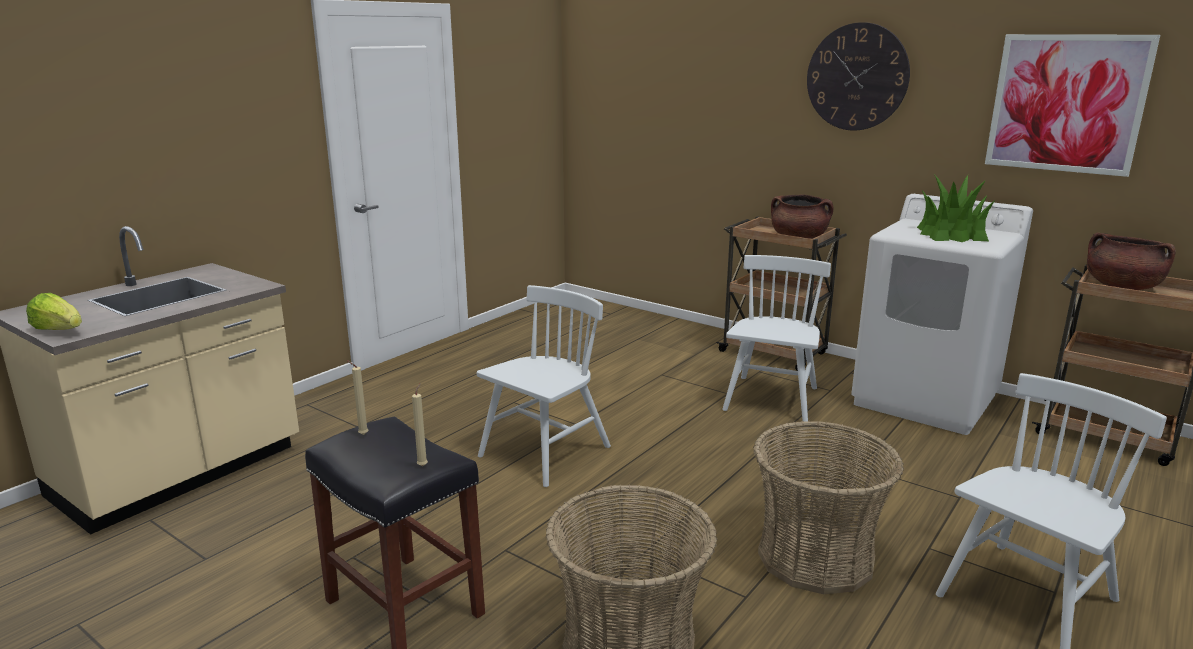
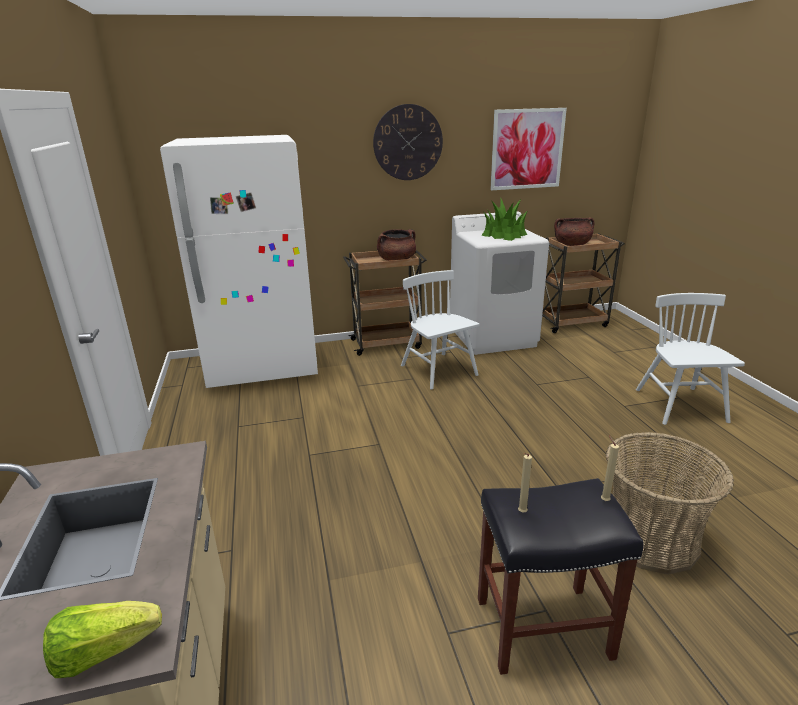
camera: 50 degrees left, 5 degrees up
(545, 452) = (400, 473): white chair -> none
(617, 325) = (263, 367): none -> white fridge
(816, 557) = (608, 438): basket -> none

